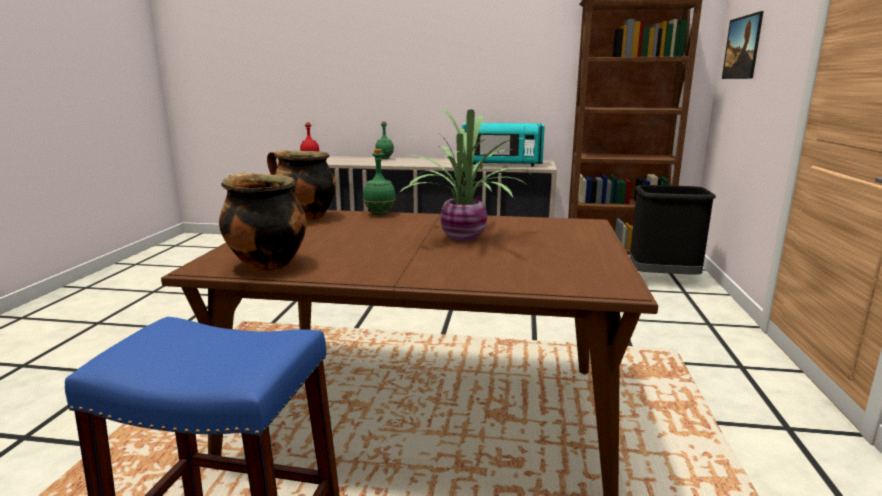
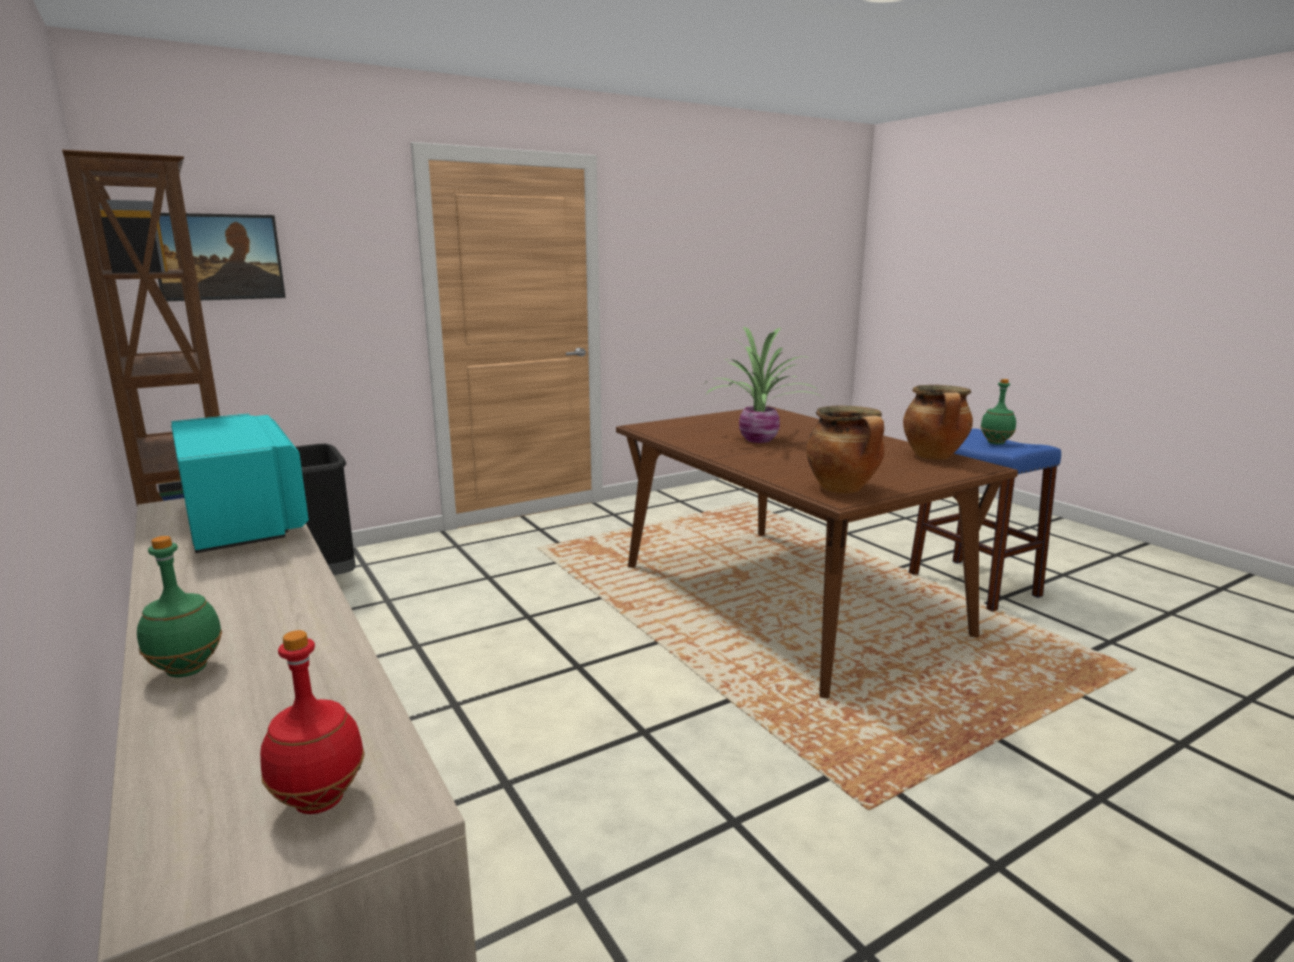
camera: 130 degrees left, 0 degrees up
(380, 214) = (762, 473): green bottle -> green bottle (995, 443)

